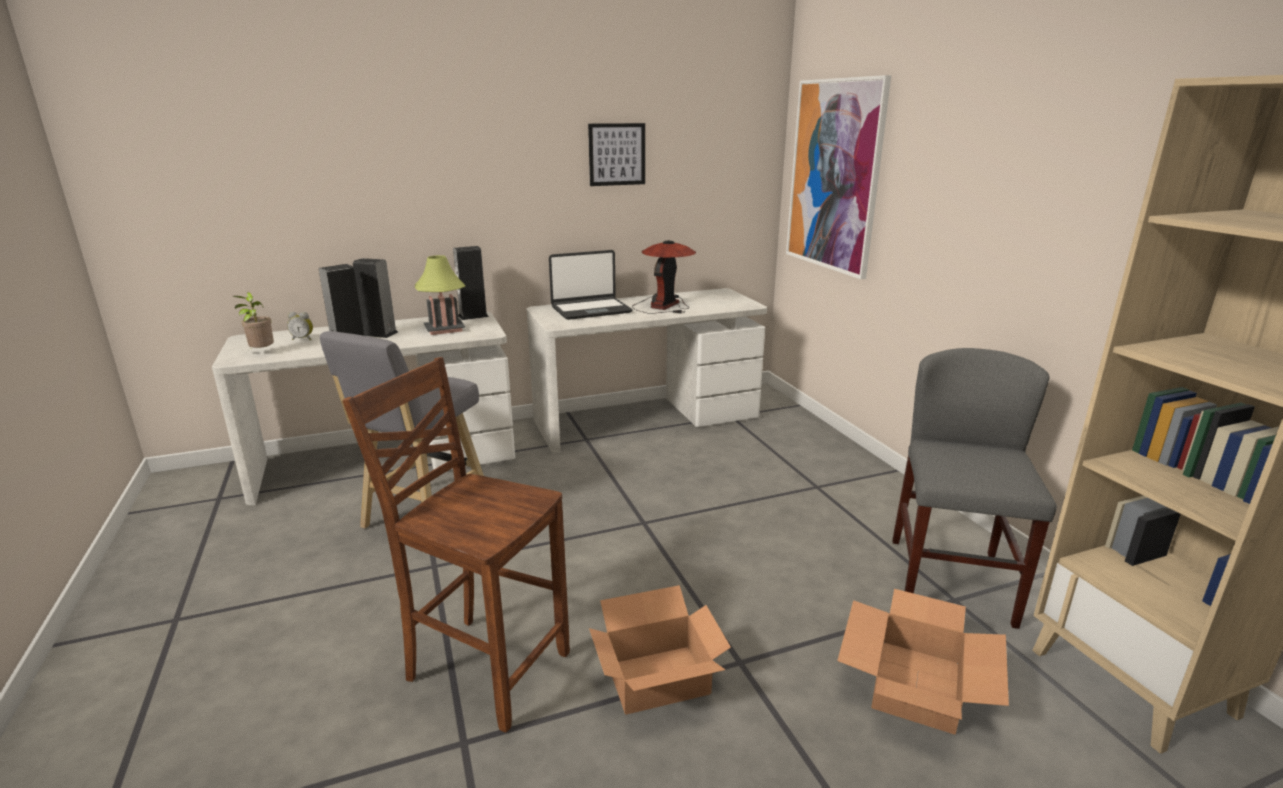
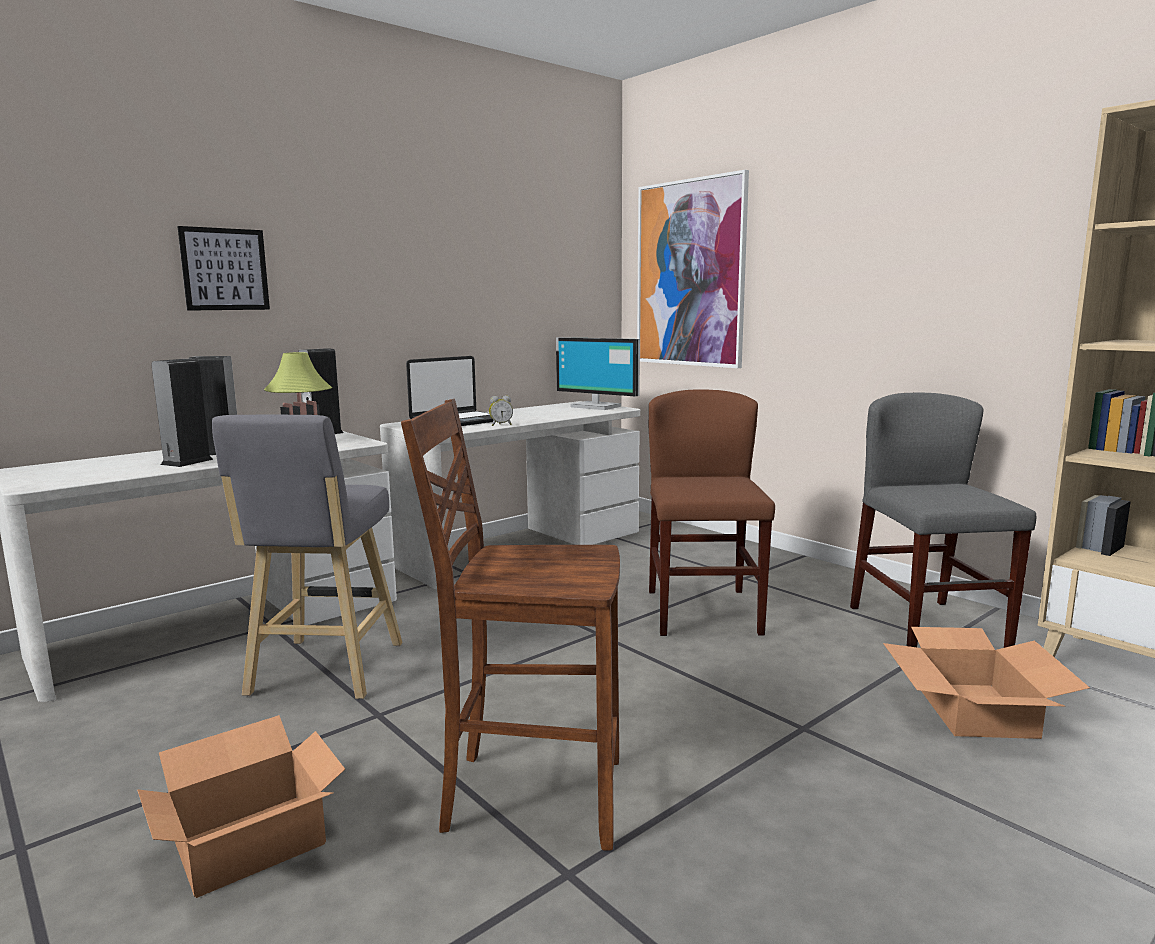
camera: 20 degrees left, 10 degrees down
(261, 353) = (67, 478): potted plant -> none
(303, 339) = (114, 464): alarm clock -> alarm clock (501, 425)
(617, 154) = (469, 252): picture -> picture (225, 269)
(656, 678) = (733, 760): cardboard box -> cardboard box (248, 843)
(664, 305) = (533, 413): table lamp -> none
(731, 299) = (597, 406): none -> monitor
(749, 518) = (703, 612): none -> brown chair

